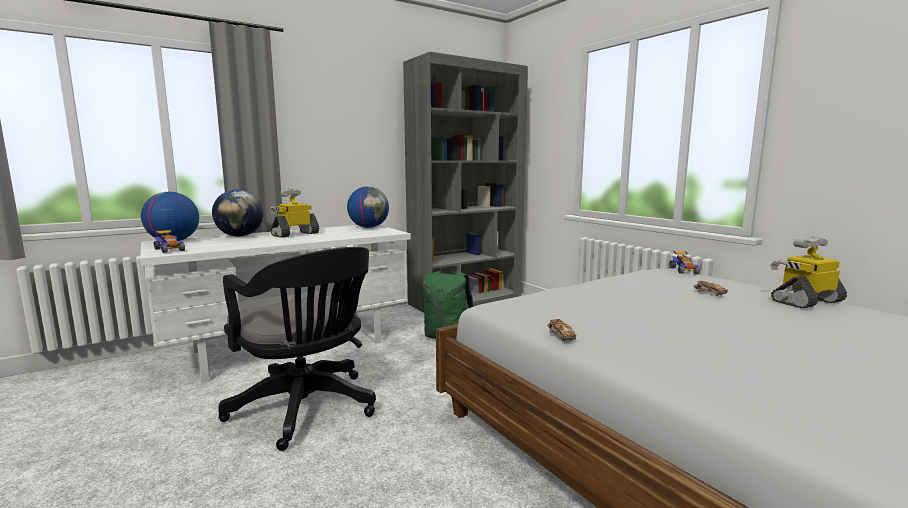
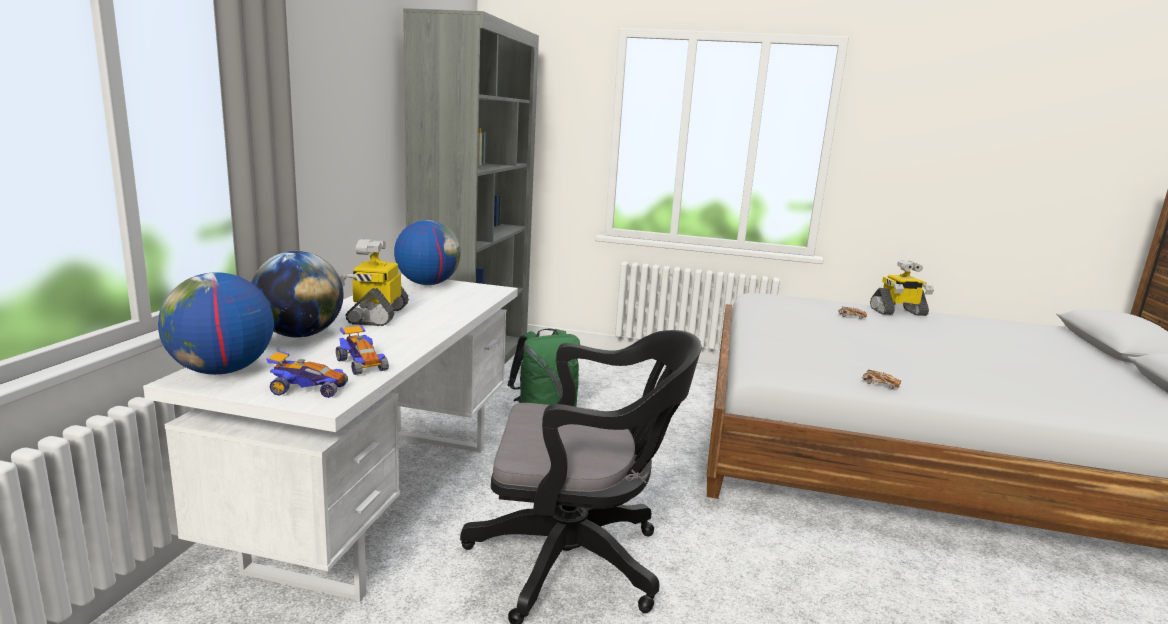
camera: 45 degrees left, 5 degrees up
(683, 270) = (781, 294): toy car -> toy car (361, 364)
(806, 301) = (898, 312): toy robot -> toy robot turned 120 degrees counterclockwise

